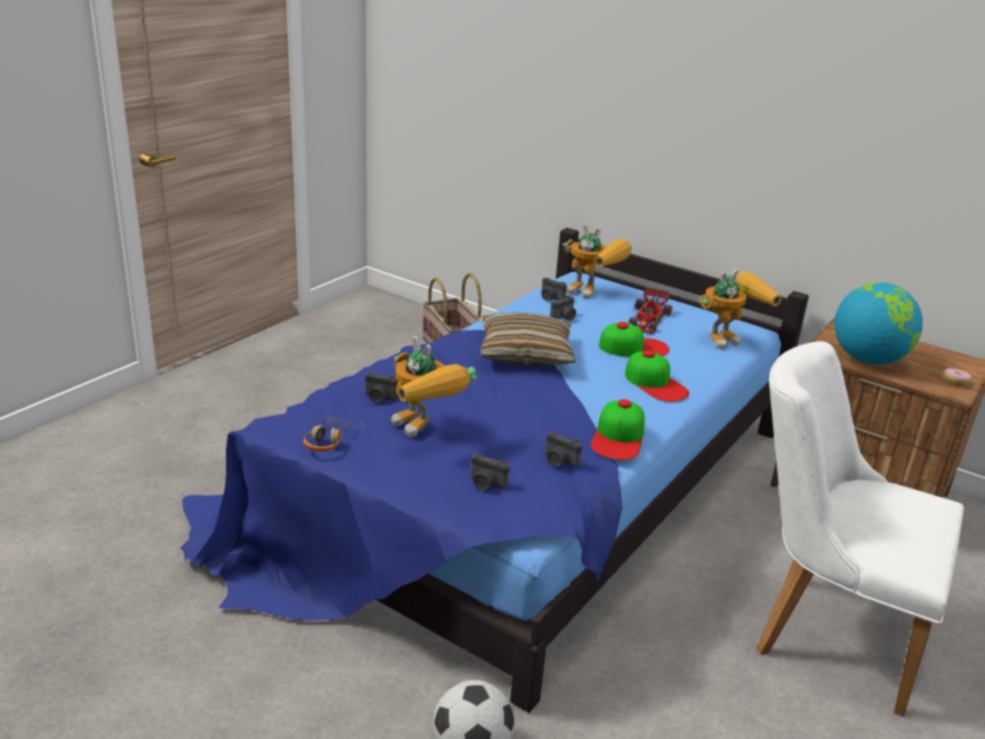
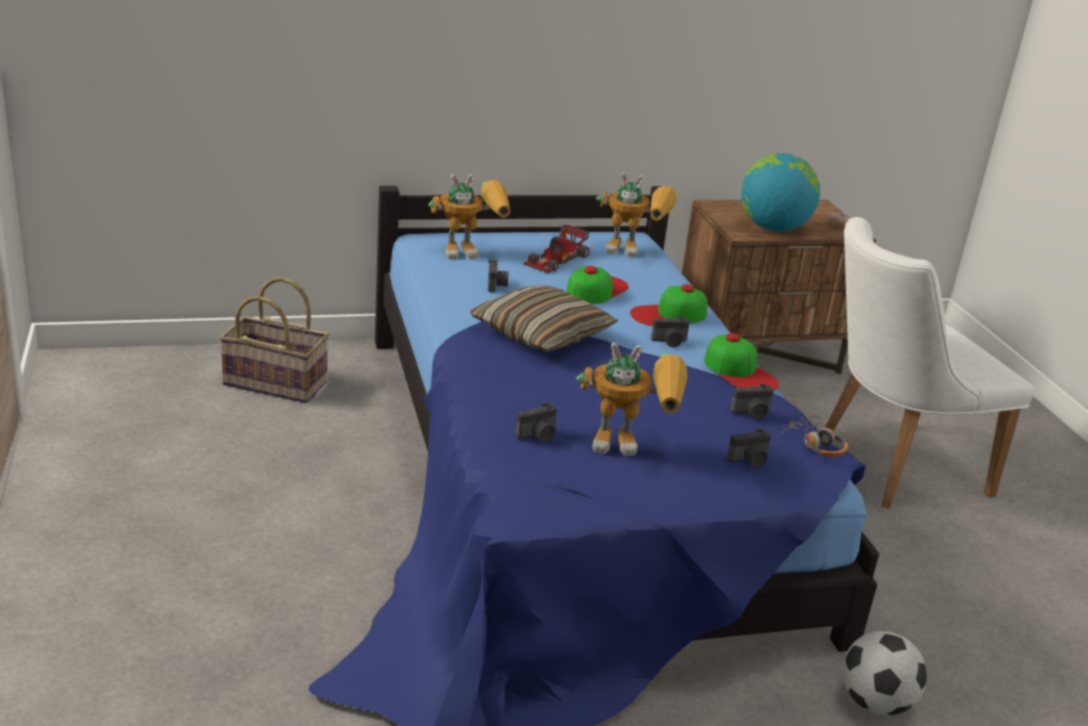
camera: 50 degrees left, 0 degrees up
(329, 440) = (587, 497): headphones -> headphones (815, 444)
(550, 298) = (449, 271): camera -> camera (670, 342)
(647, 319) = (556, 258): toy car -> toy car turned 60 degrees clockwise
(655, 383) = (668, 314): cap -> cap turned 150 degrees clockwise
(728, 338) = (635, 251): toy robot -> toy robot turned 90 degrees clockwise

